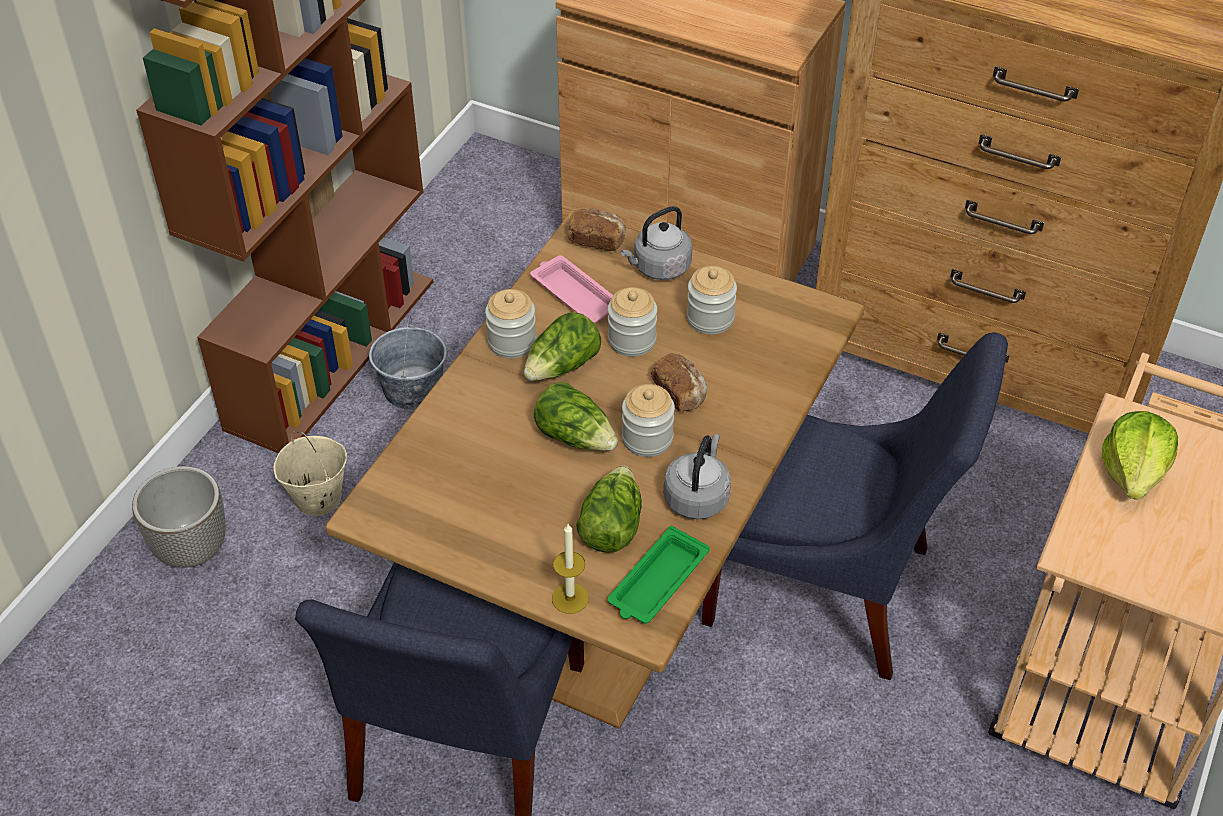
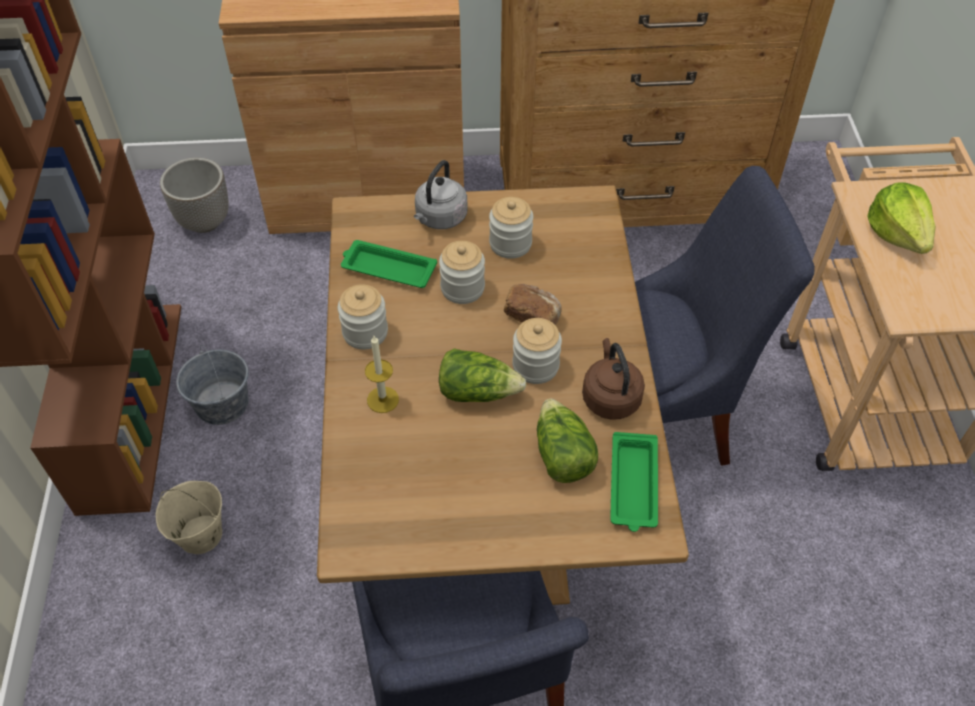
camera: 30 degrees left, 5 degrees up
(192, 549) = (115, 635): planter -> planter (204, 221)
(563, 367) = (423, 335): lettuce -> none
(570, 598) = (576, 535): candle -> candle (382, 399)
(574, 294) = (387, 268): pink tray -> green tray
(596, 240) = (372, 215): bread -> none
(697, 497) = (610, 397): grey kettle -> brown kettle

